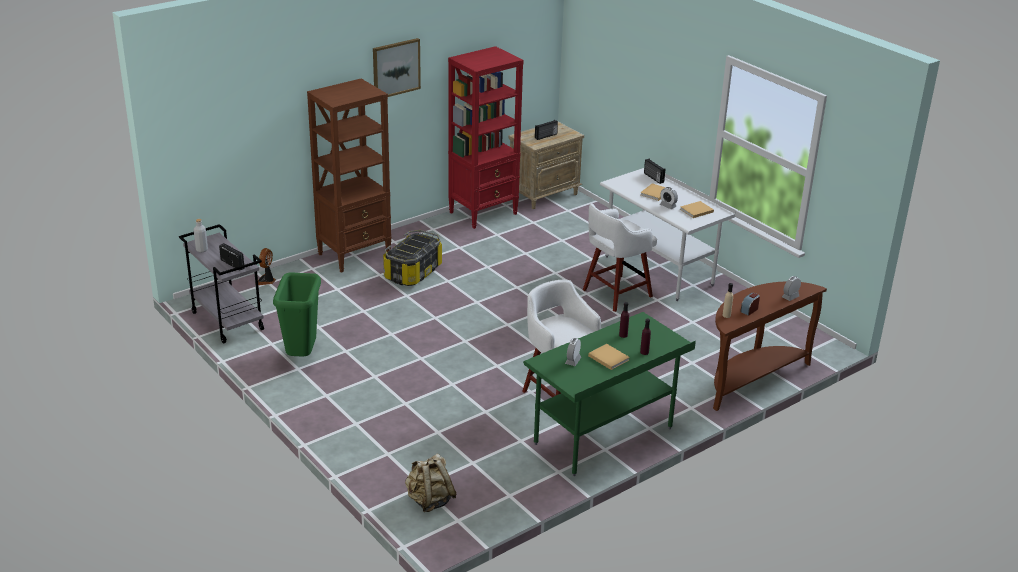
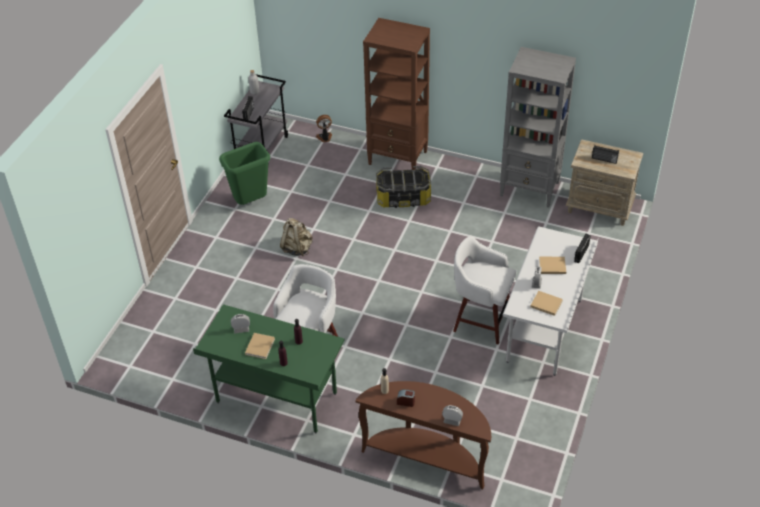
camera: 60 degrees right, 15 degrees up
(396, 68) = (466, 33): picture -> none
(430, 500) = (140, 343): beige backpack -> beige backpack (297, 248)
(484, 213) = (530, 189): red bookcase -> grey bookcase

